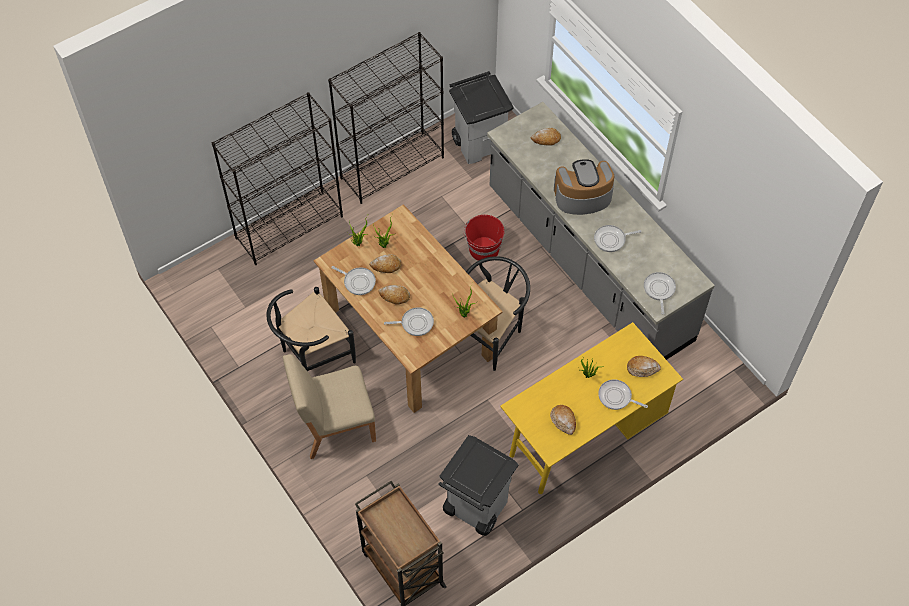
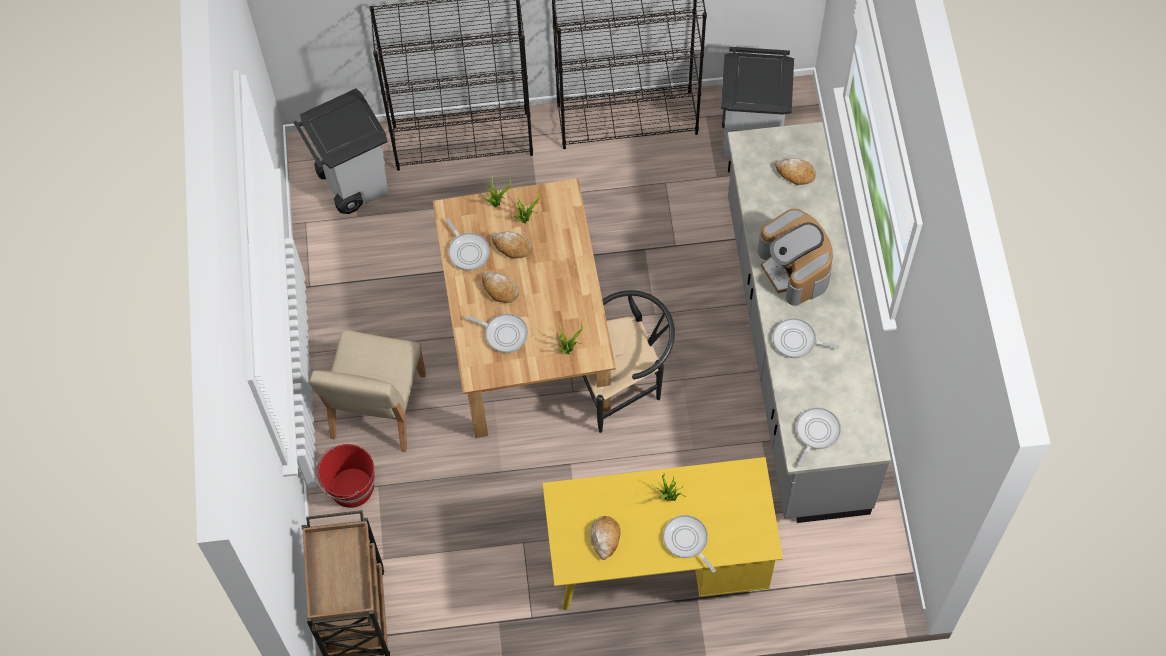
camera: 30 degrees right, 5 degrees up
(312, 356) = (399, 312): black chair -> none
(334, 424) = (377, 407): beige chair -> beige chair turned 90 degrees counterclockwise
(475, 507) = (478, 587): grey trash can -> grey trash can (352, 183)
(483, 249) = (677, 274): red bucket -> red bucket (351, 488)
(582, 196) = (795, 268): coffee machine -> coffee machine turned 135 degrees counterclockwise
(642, 368) = (740, 521): bread -> none

